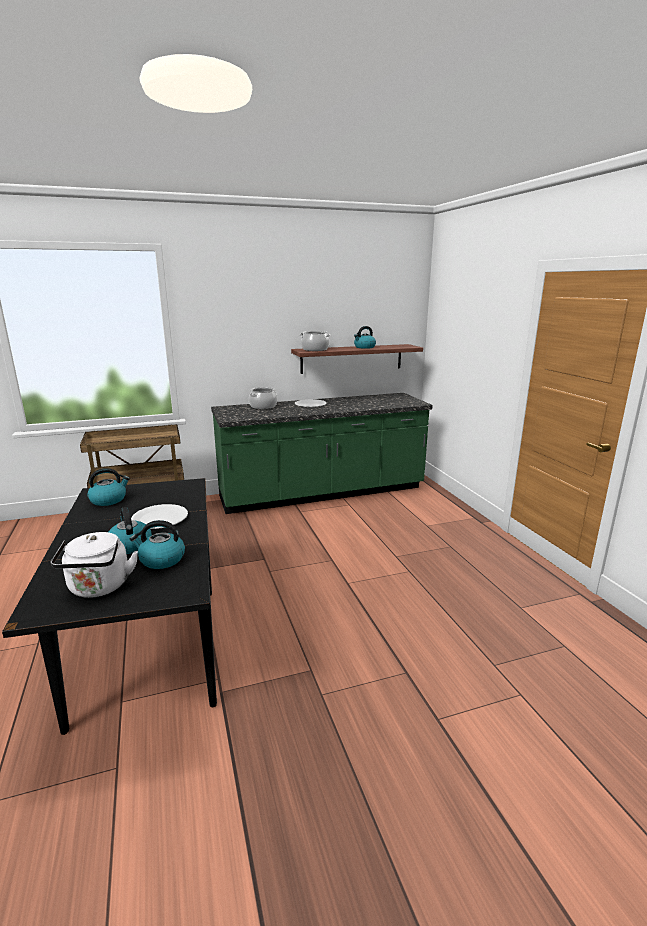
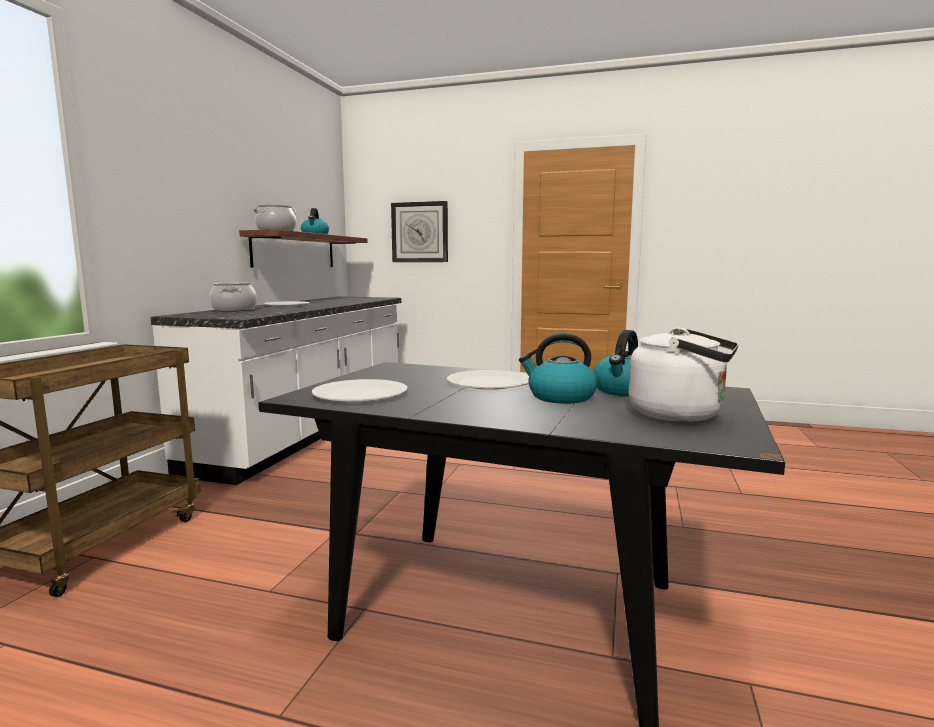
camera: 55 degrees left, 10 degrees down
(109, 500) = (360, 394): kettle -> white plate
(322, 493) = (310, 431): green counter -> white counter
(464, 346) = (420, 232): none -> wall clock

